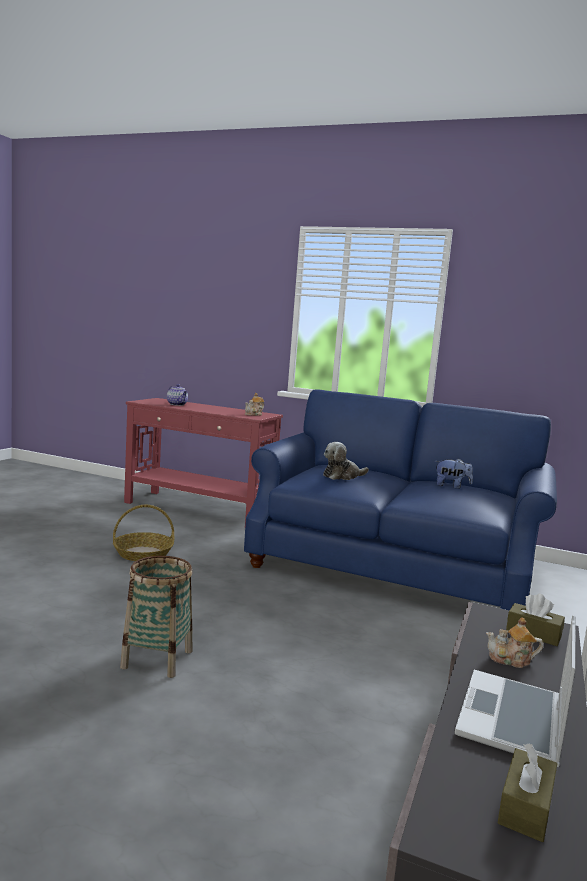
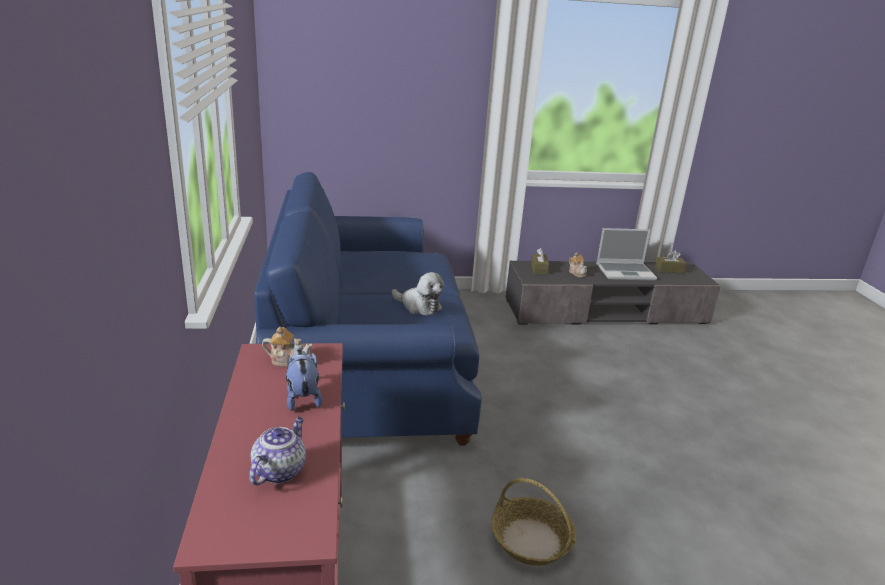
camera: 120 degrees left, 15 degrees up
(157, 659) = (667, 426): basket -> none
(451, 486) = (378, 262): plush toy -> plush toy (302, 398)

